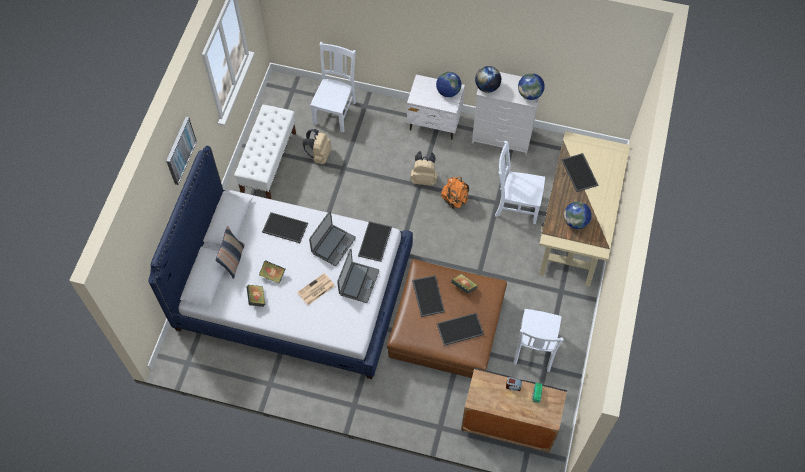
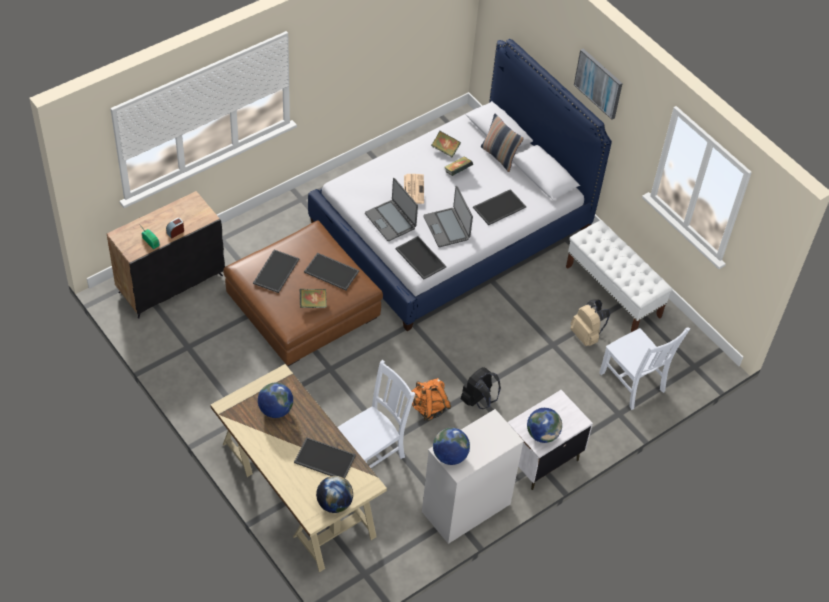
camera: 125 degrees right, 10 degrees down
(424, 178) = (478, 400): beige backpack -> black backpack
(487, 87) = (495, 425): globe -> globe (334, 503)
(534, 349) = (212, 352): white chair -> none

